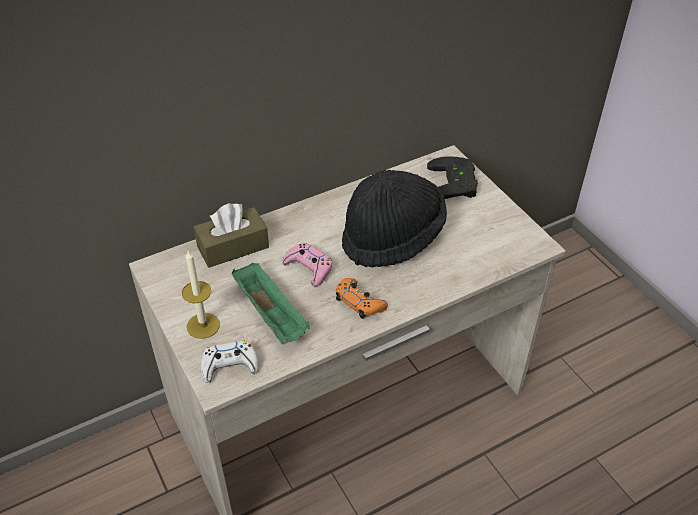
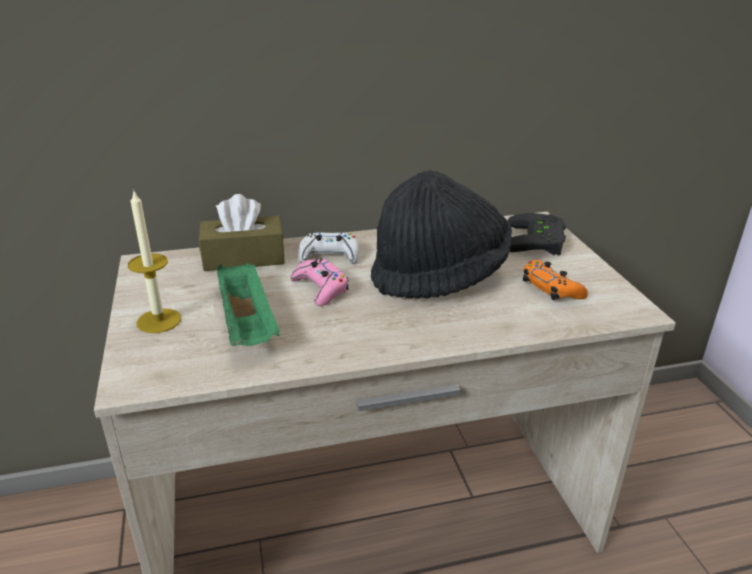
camera: 15 degrees right, 15 degrees down
(229, 366) = (161, 366): white game controller -> white game controller (329, 256)
(359, 302) = (366, 330): orange game controller -> orange game controller (551, 288)

